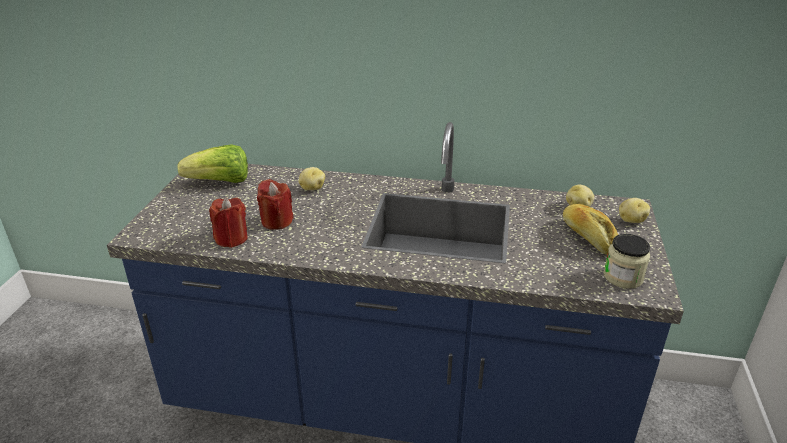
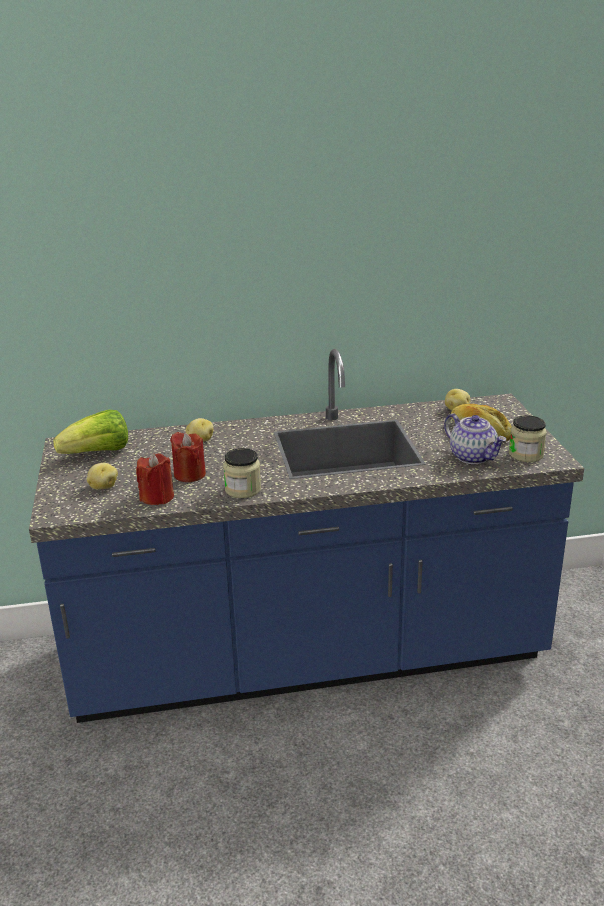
camera: 20 degrees left, 5 degrees down
(310, 249) = (243, 489): none -> jar
(562, 266) = (473, 457): none -> teapot
(631, 220) = (506, 412): potato -> potato (103, 487)

